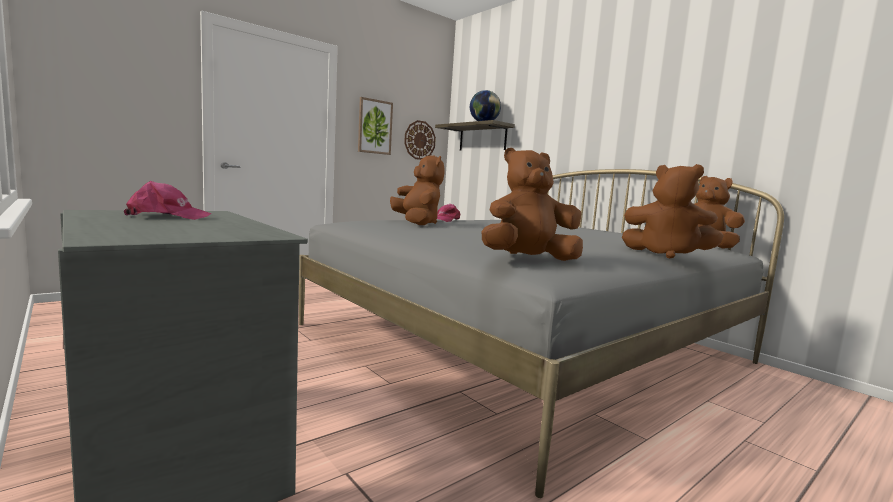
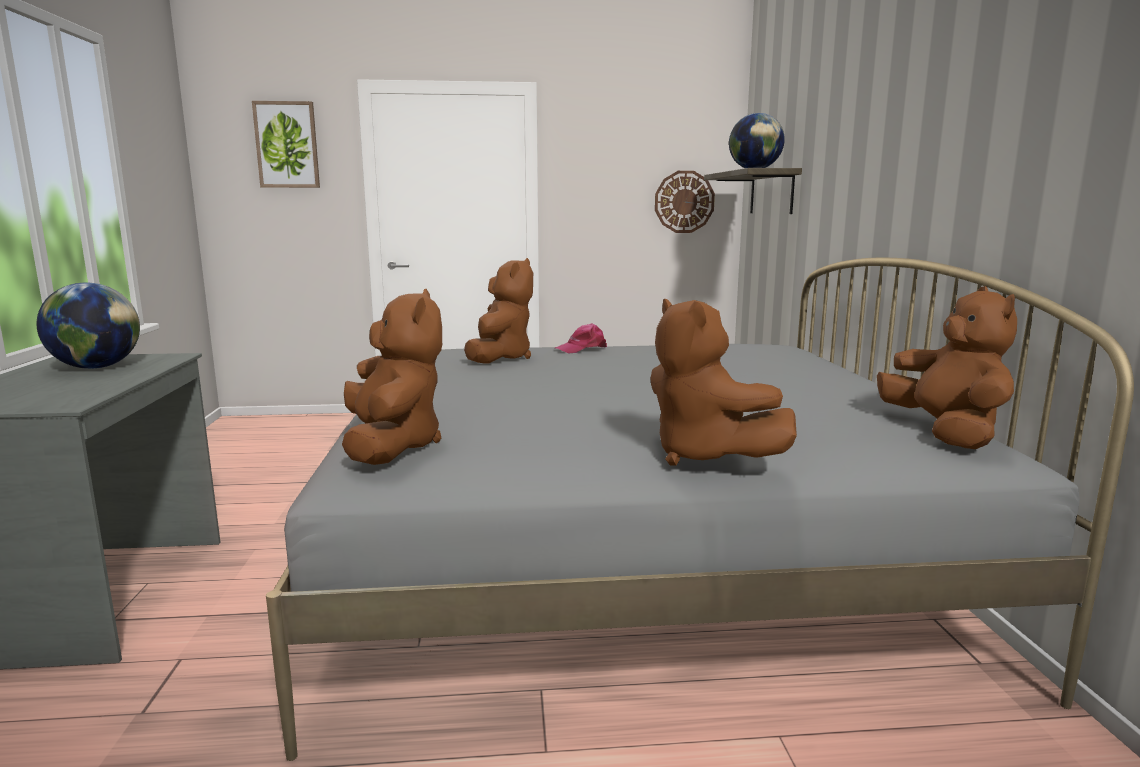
camera: 35 degrees right, 5 degrees up
(167, 216) = (96, 367): pink cap -> globe
(374, 126) = (601, 190): picture -> picture (287, 145)
(528, 259) = (392, 446): brown plush toy -> brown plush toy turned 60 degrees clockwise

